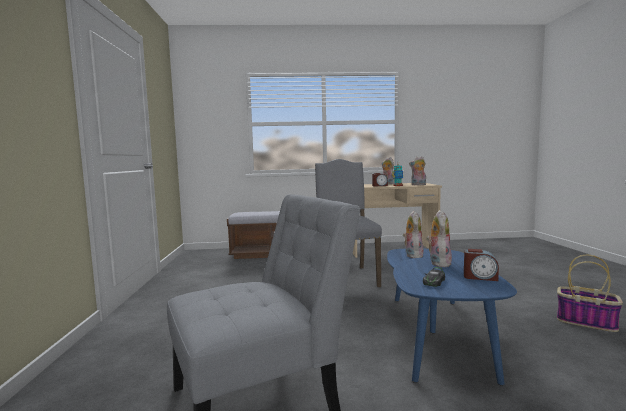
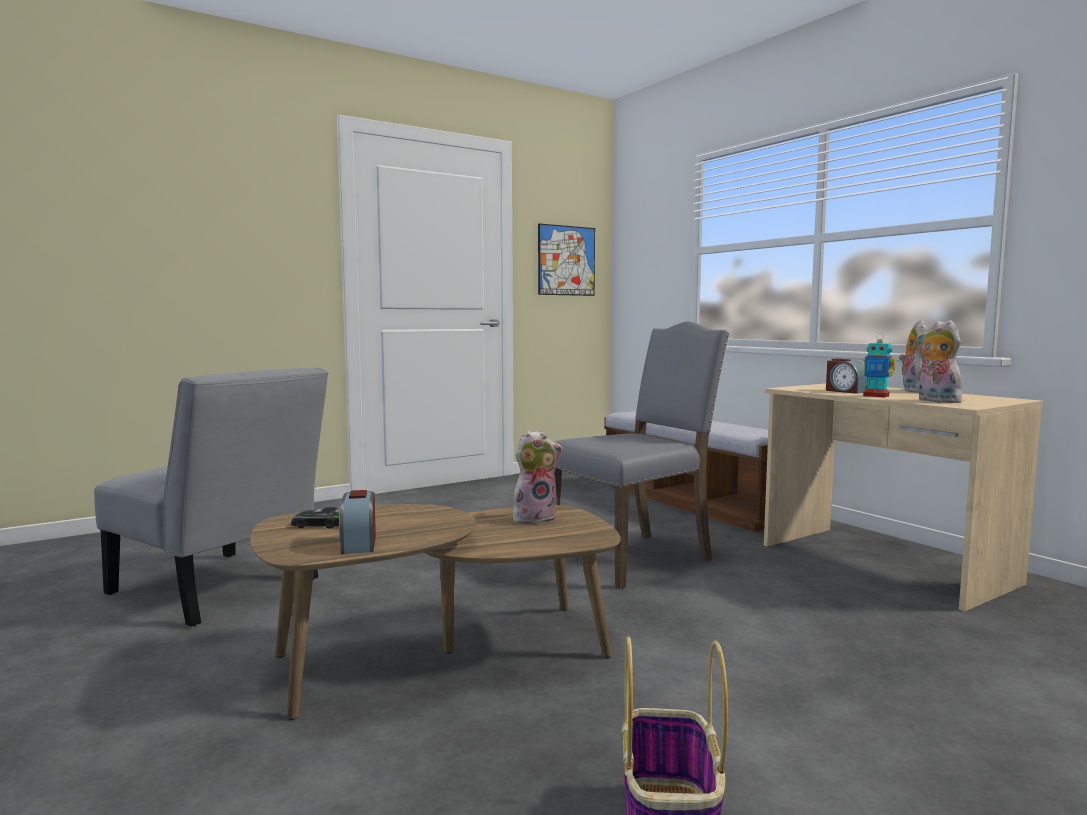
camera: 60 degrees right, 0 degrees up
(164, 124) = (566, 260): none -> picture
(435, 333) = (444, 654): blue coffee table -> brown coffee table
(438, 263) = (431, 520): plush toy -> none

